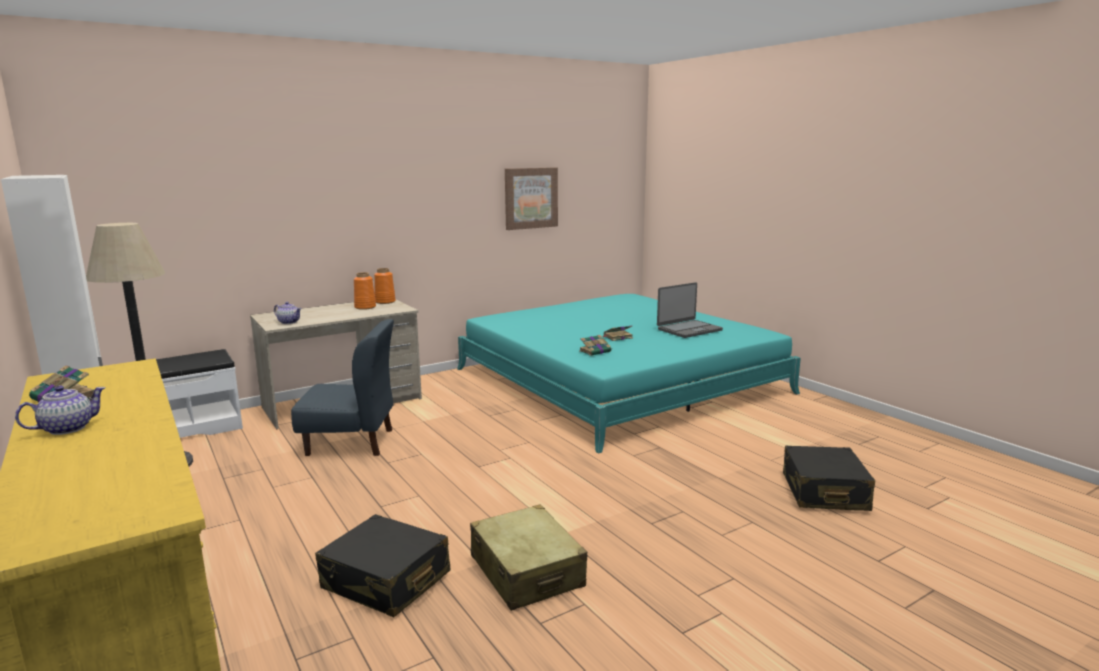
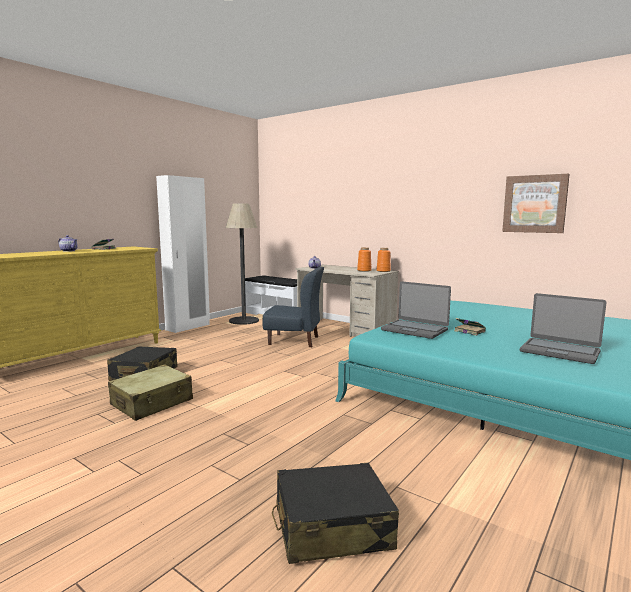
camera: 70 degrees right, 5 degrees down
(351, 442) = (294, 340): blue chair -> blue chair turned 60 degrees counterclockwise
(595, 351) = (415, 330): book -> laptop

